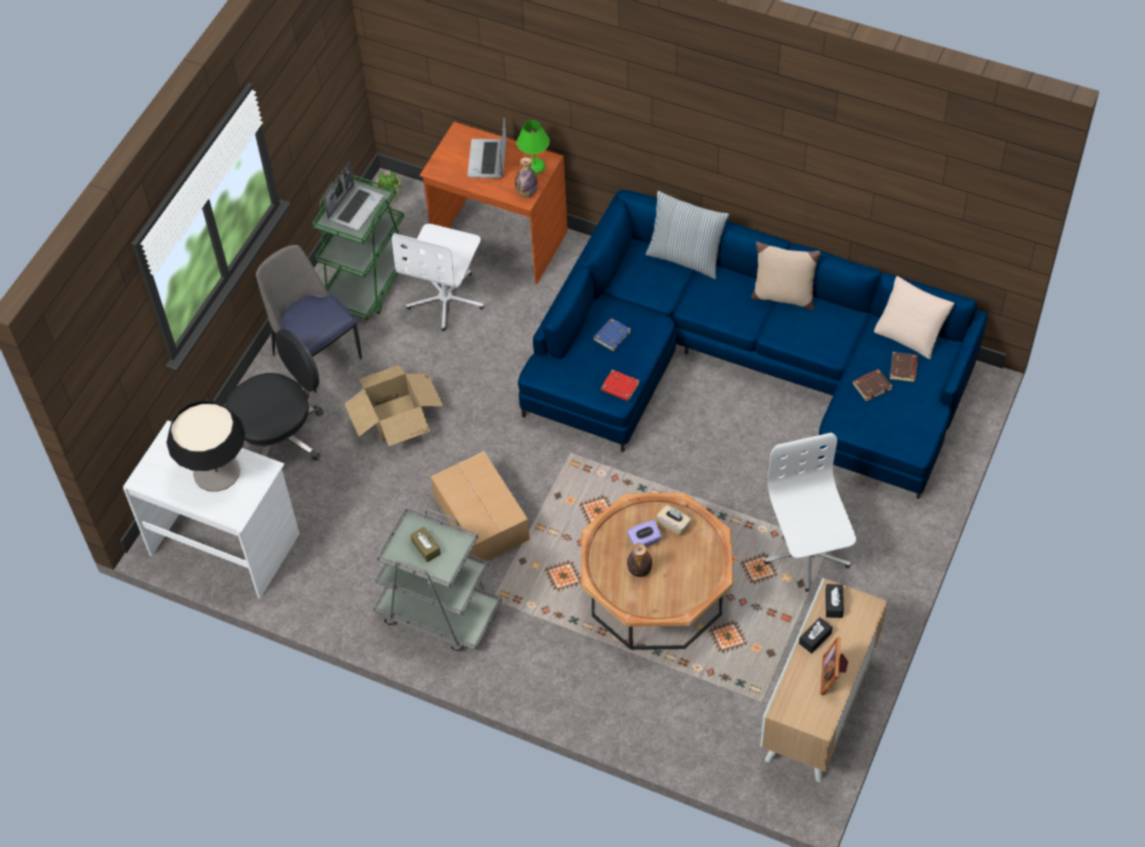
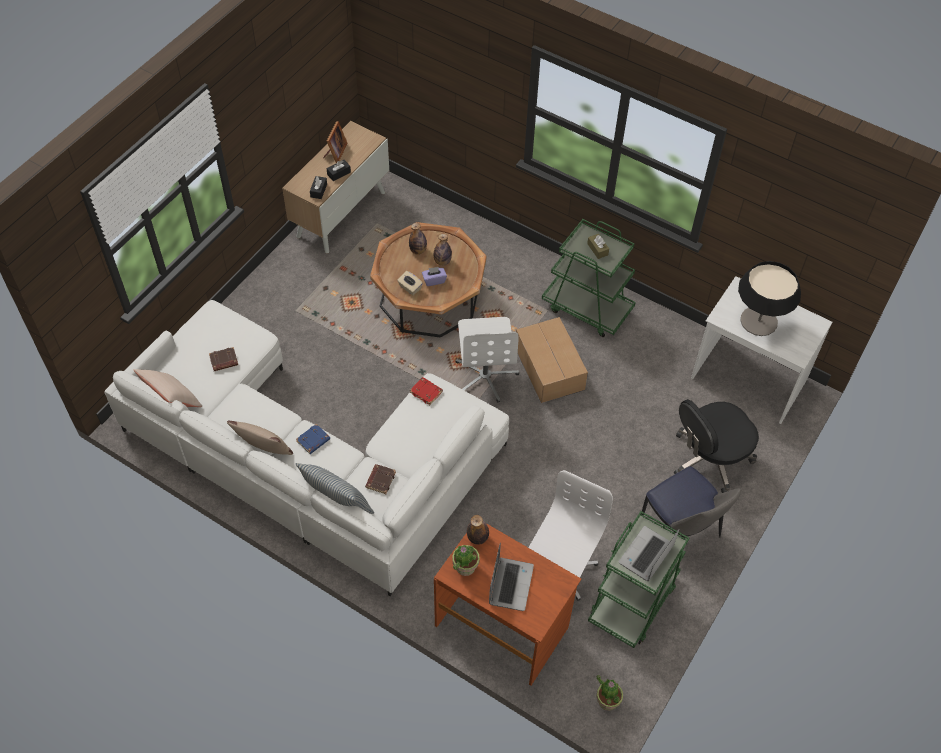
camera: 175 degrees left, 0 degrees up
(396, 417) = (611, 460): cardboard box -> none
(438, 612) = (587, 308): grey cart -> green cart
(534, 167) = (465, 567): green table lamp -> potted plant
(611, 336) = (422, 438): blue book -> blue book (313, 441)
(676, 582) = (418, 250): none -> bottle
(745, 366) = (310, 458): blue sofa -> white sofa
(806, 554) = (314, 307): white office chair -> white office chair (485, 376)
(904, 369) = (192, 371): brown book -> brown book (380, 480)

